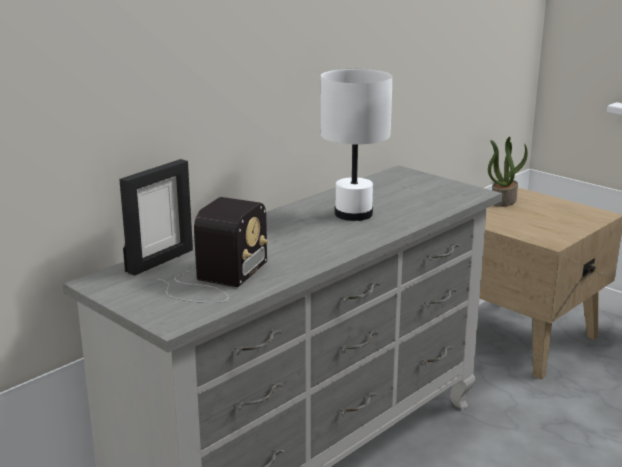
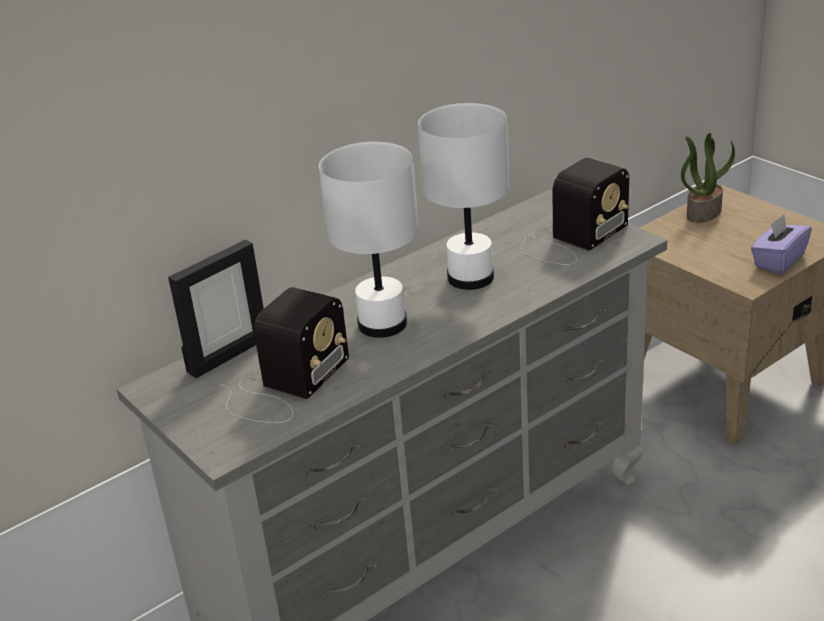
camera: 10 degrees right, 10 degrees up
(289, 241) = (383, 323): none -> white table lamp
(426, 192) = (571, 240): none -> radio
(570, 229) = (778, 261): none -> purple tissue box

